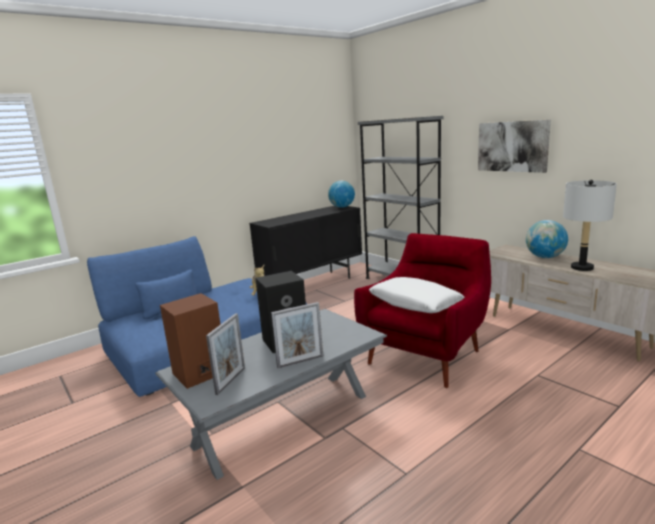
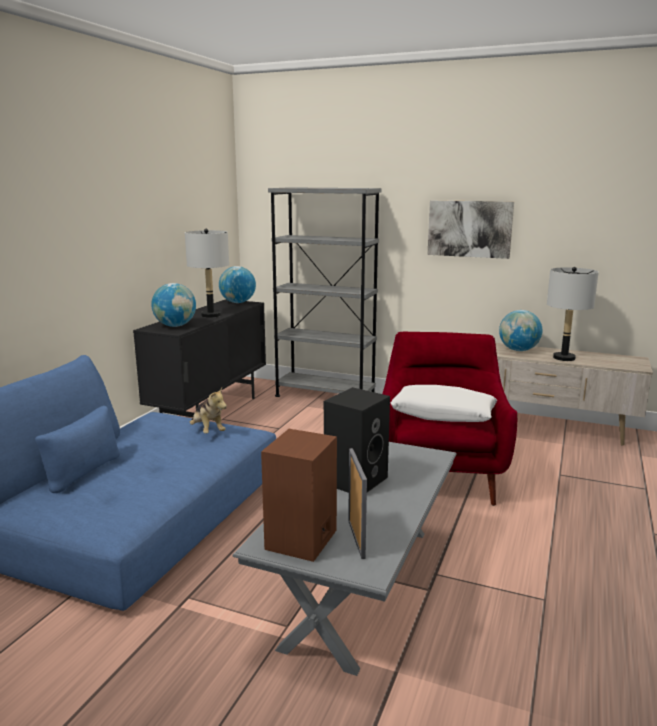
camera: 30 degrees left, 0 degrees up
(276, 221) = (175, 326): none -> globe
(300, 361) = (407, 499): picture frame -> none
(309, 215) = (211, 315): none -> grey table lamp

